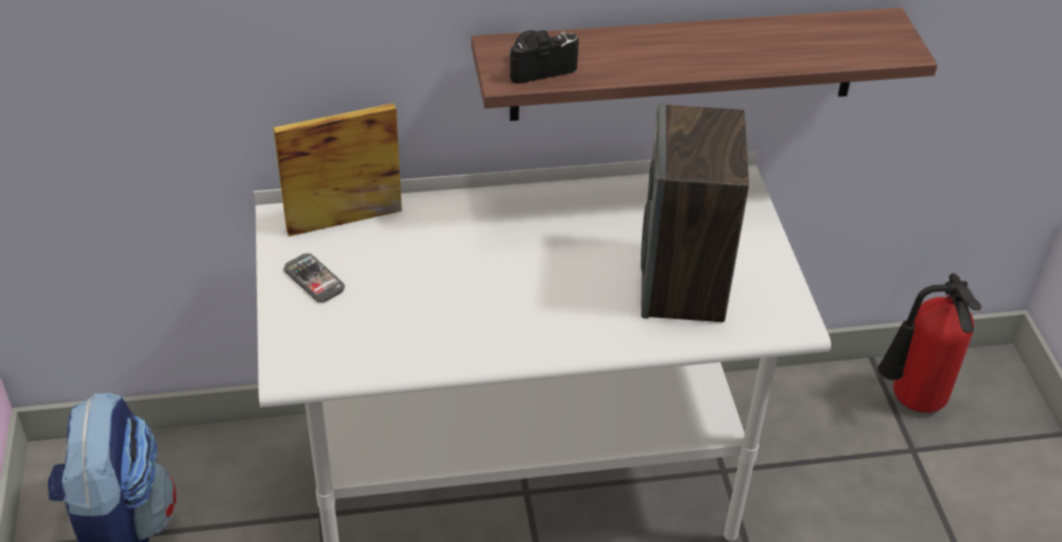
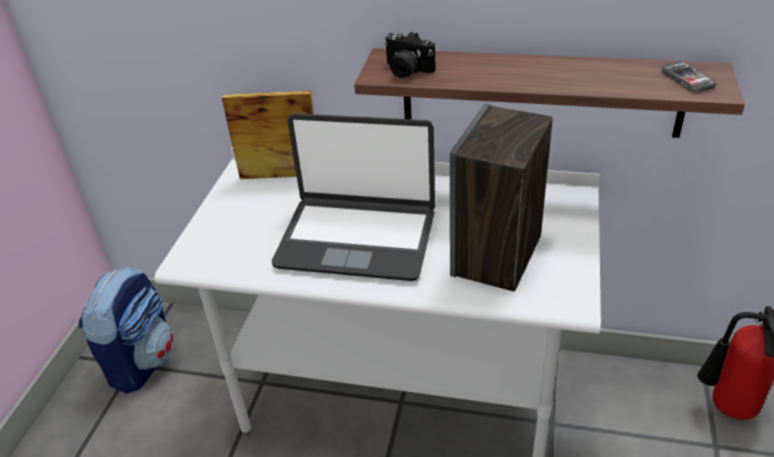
camera: 25 degrees right, 5 degrees down
(314, 279) = (237, 208): phone -> phone (687, 78)
(501, 292) = (357, 238): none -> laptop
(539, 67) = (406, 71): camera -> camera turned 150 degrees counterclockwise

